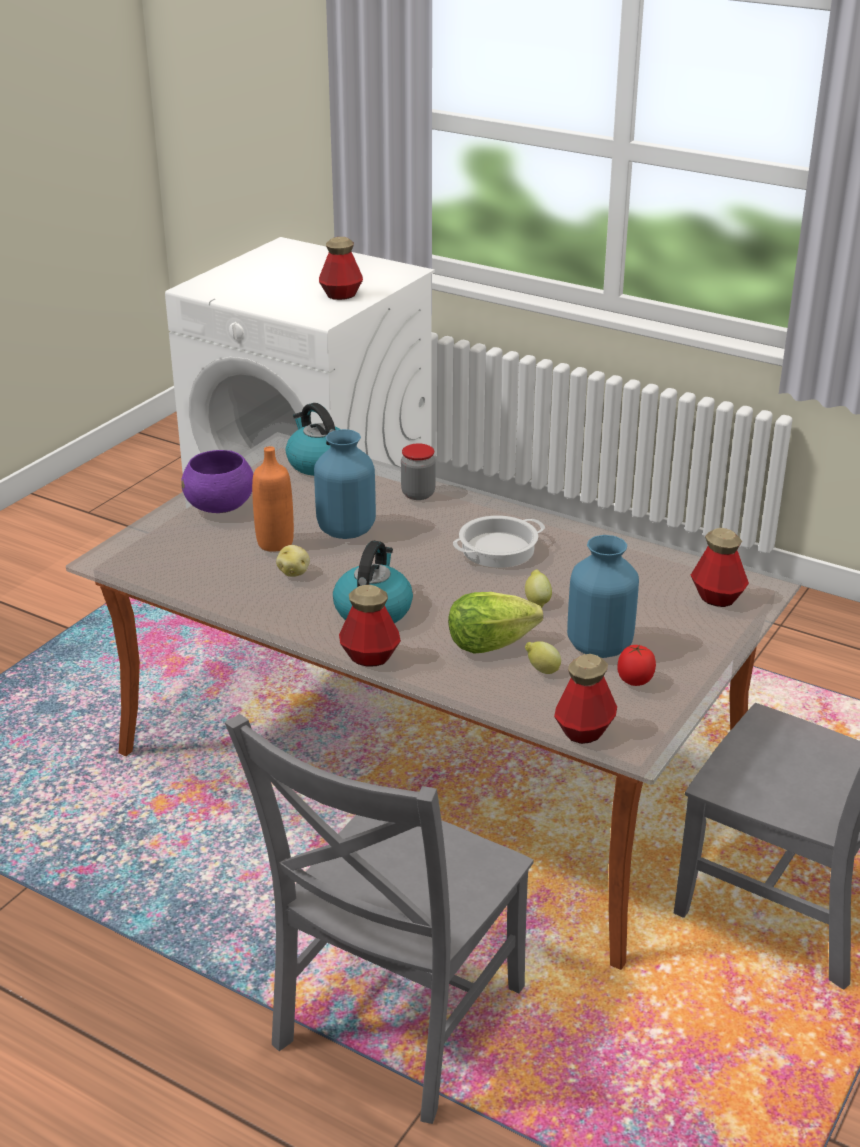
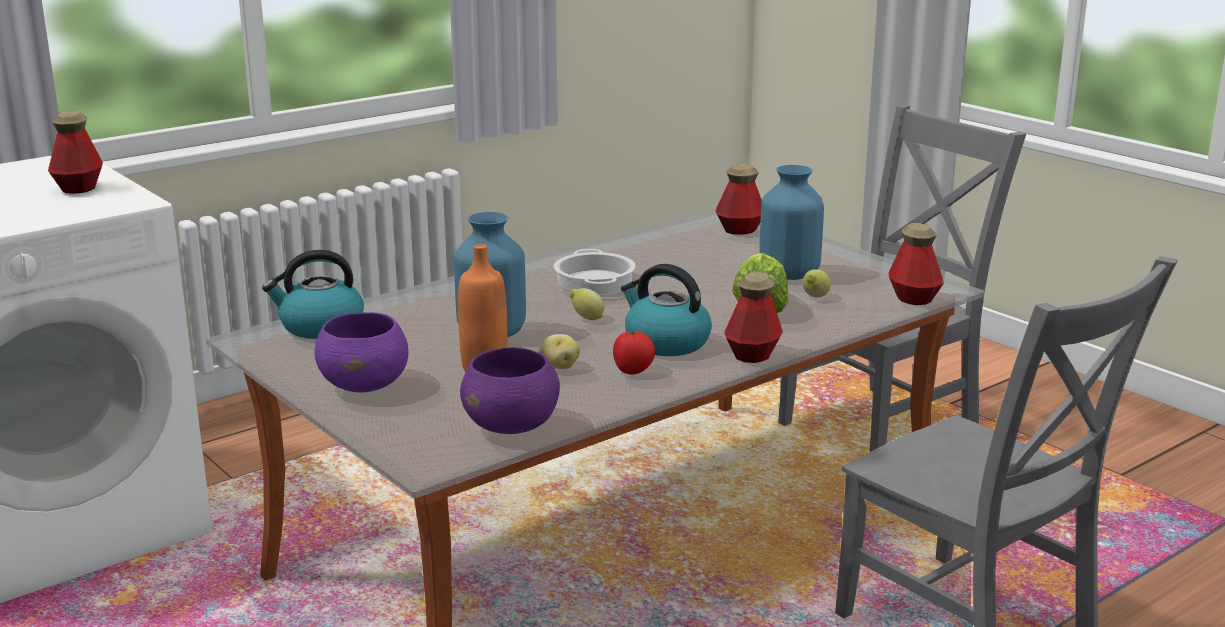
camera: 70 degrees left, 10 degrees down
(175, 577) = (512, 426): none -> purple bowl
(418, 494) = (448, 295): jar -> none
(537, 601) = (700, 282): lemon -> lemon (586, 318)
(635, 682) = (849, 272): tomato -> tomato (633, 371)

